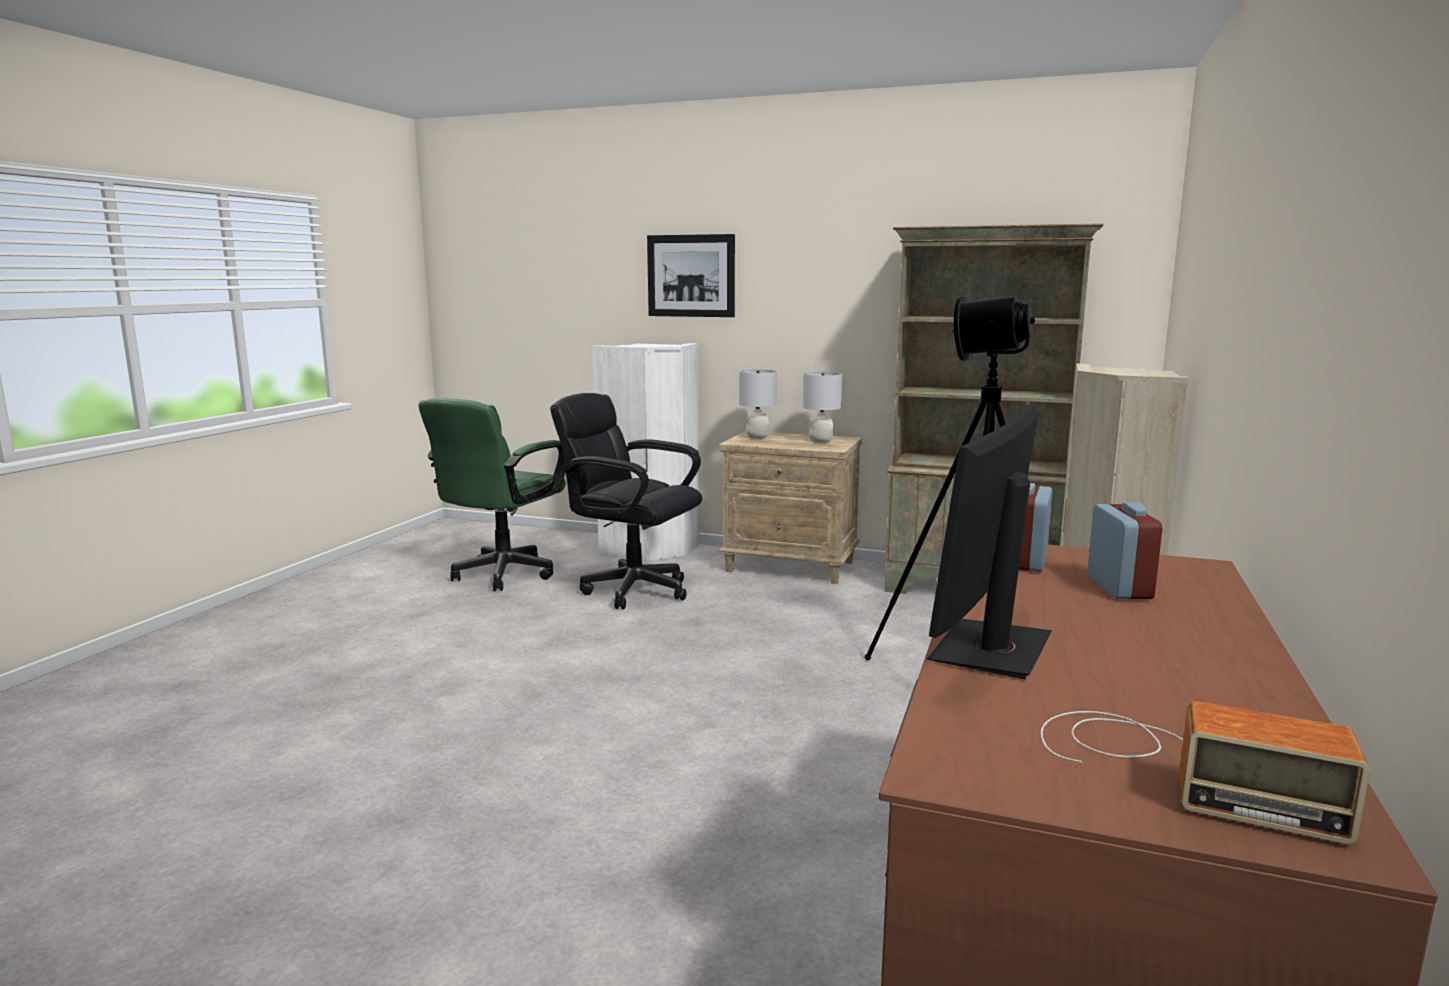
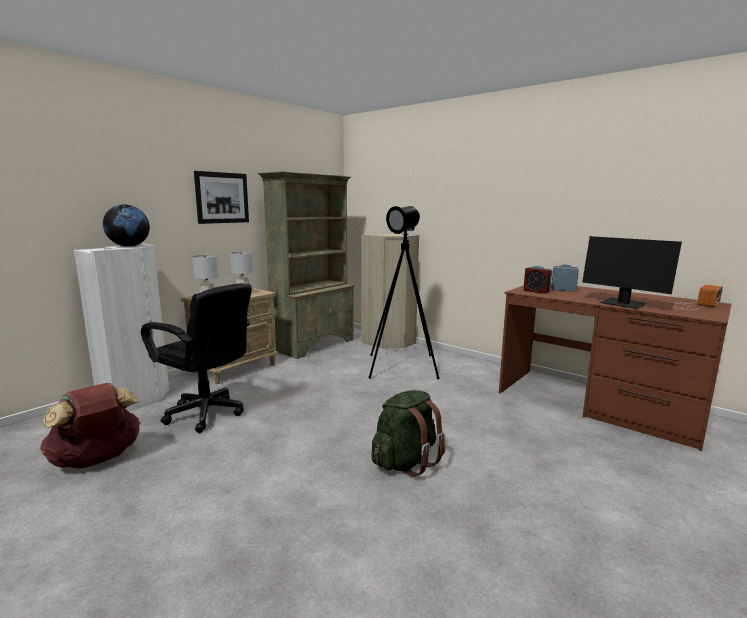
camera: 70 degrees left, 0 degrees up
(501, 577) = (97, 460): green office chair -> brown backpack
(565, 738) = (406, 462): none -> green backpack
(630, 591) = (208, 415): black office chair -> black office chair turned 105 degrees counterclockwise
(649, 345) = (129, 246): none -> globe
(691, 276) = (126, 194): picture -> picture (222, 198)

